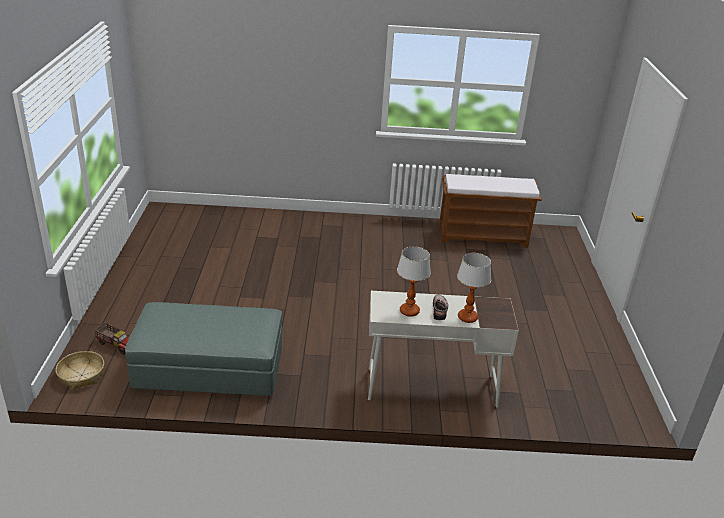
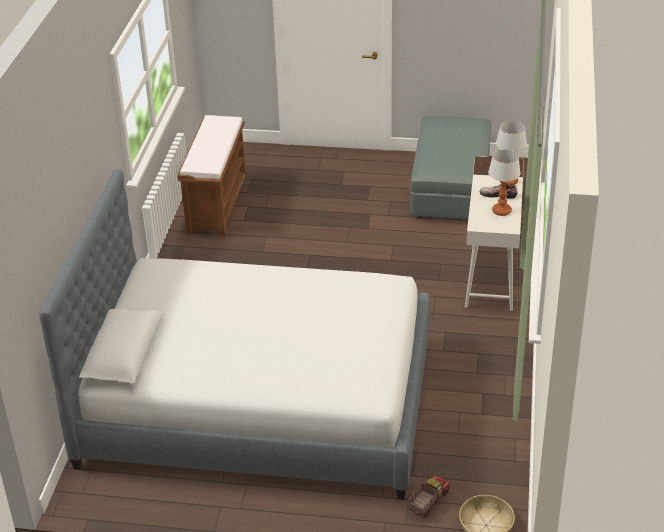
camera: 80 degrees left, 5 degrees up
(209, 370) = (472, 420): grey ottoman -> grey ottoman (450, 188)
(241, 266) = (258, 402): none -> bed

